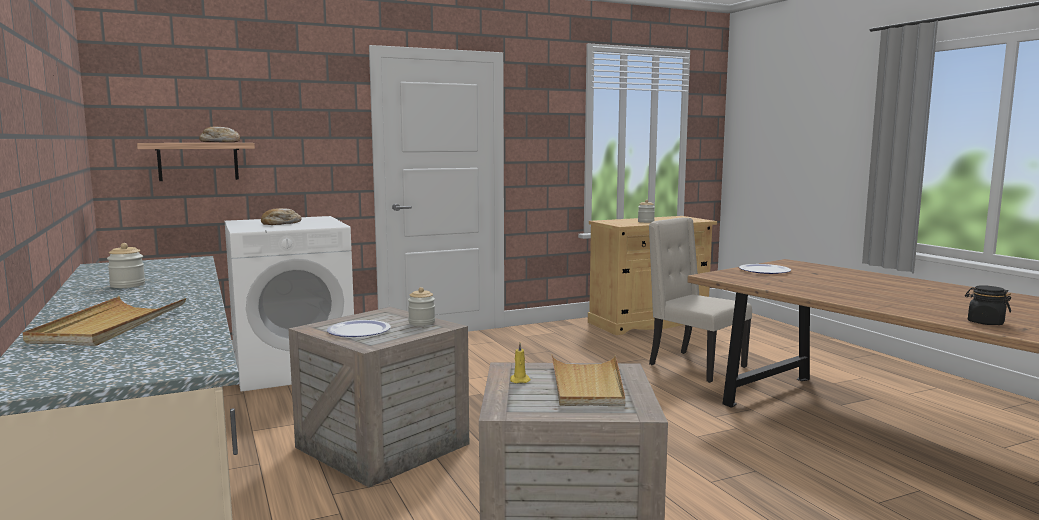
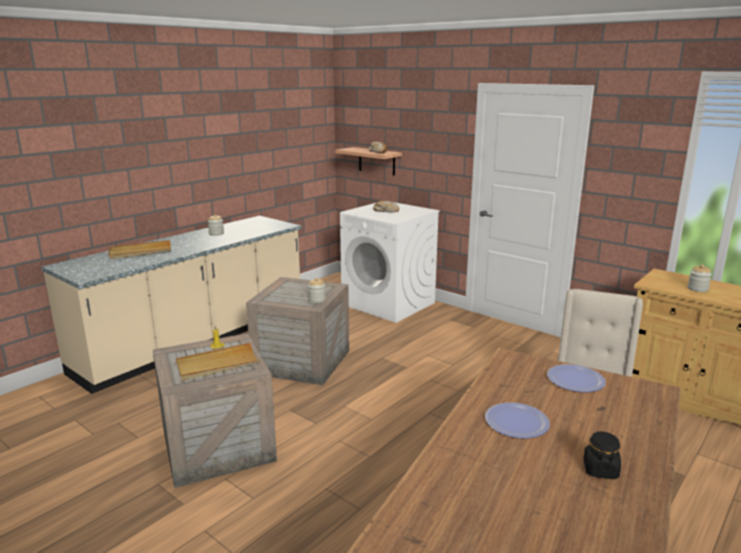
camera: 65 degrees right, 10 degrees up
(359, 330) = (287, 291): plate -> plate (516, 422)
(985, 322) = (426, 514): black jar -> black jar (600, 469)

